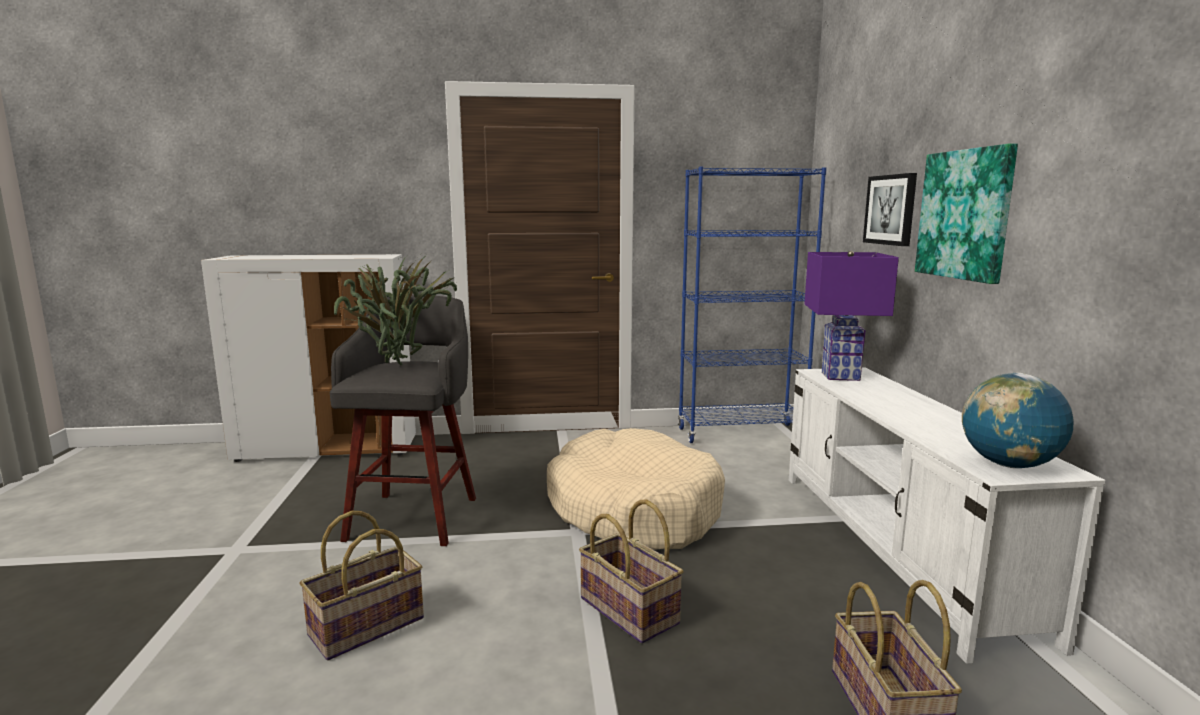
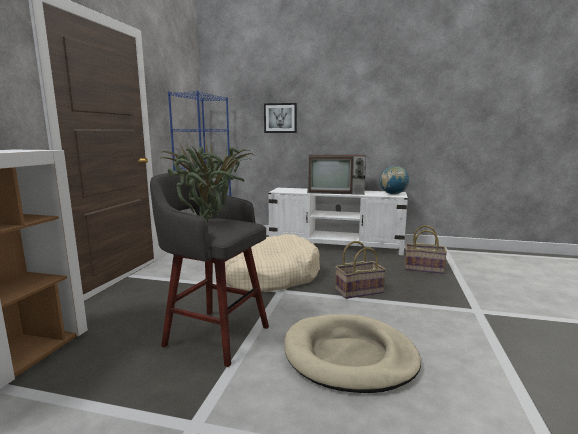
camera: 70 degrees left, 0 degrees up
(367, 627) = (349, 356): basket -> beige dog bed
(839, 376) = (287, 190): purple table lamp -> none
(904, 410) = (337, 192): none -> television
(965, 214) = (329, 119): picture -> none

